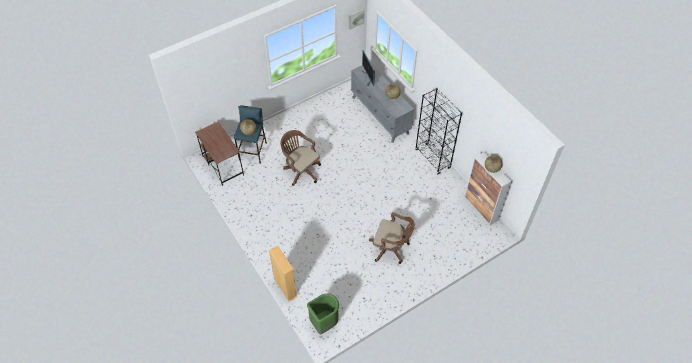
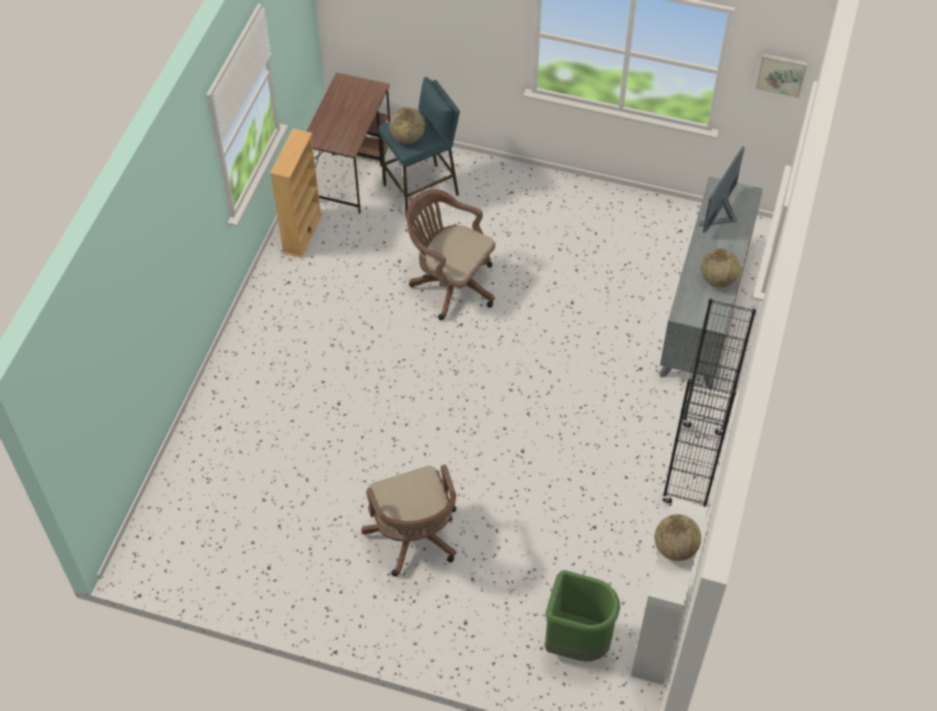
camera: 50 degrees right, 0 degrees up
(285, 287) = (188, 433): beige bookcase -> beige bookcase (302, 233)
(301, 170) = (450, 284): brown office chair -> brown office chair turned 60 degrees counterclockwise
(324, 323) = (165, 541): green trash can -> green trash can (576, 642)

